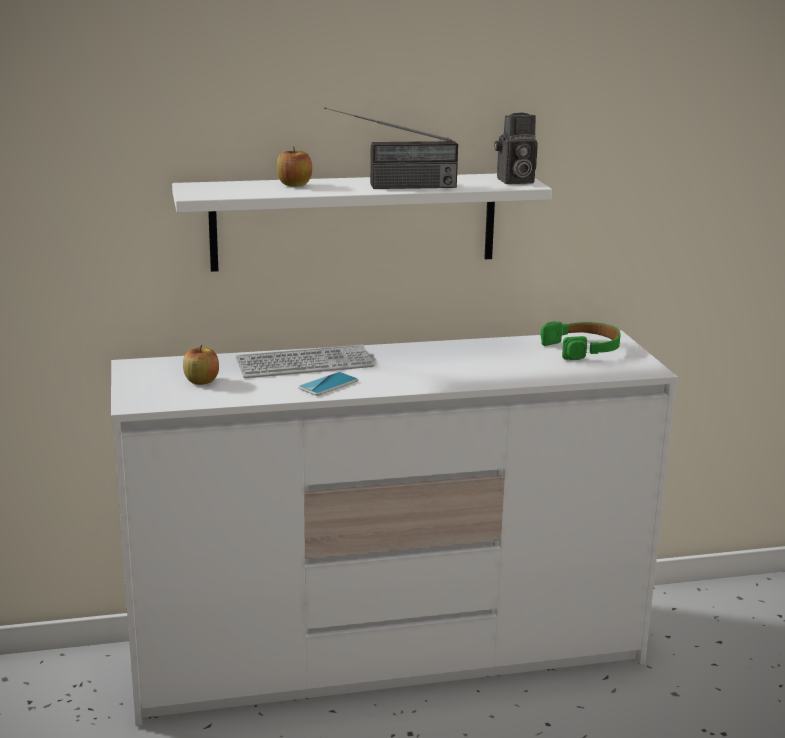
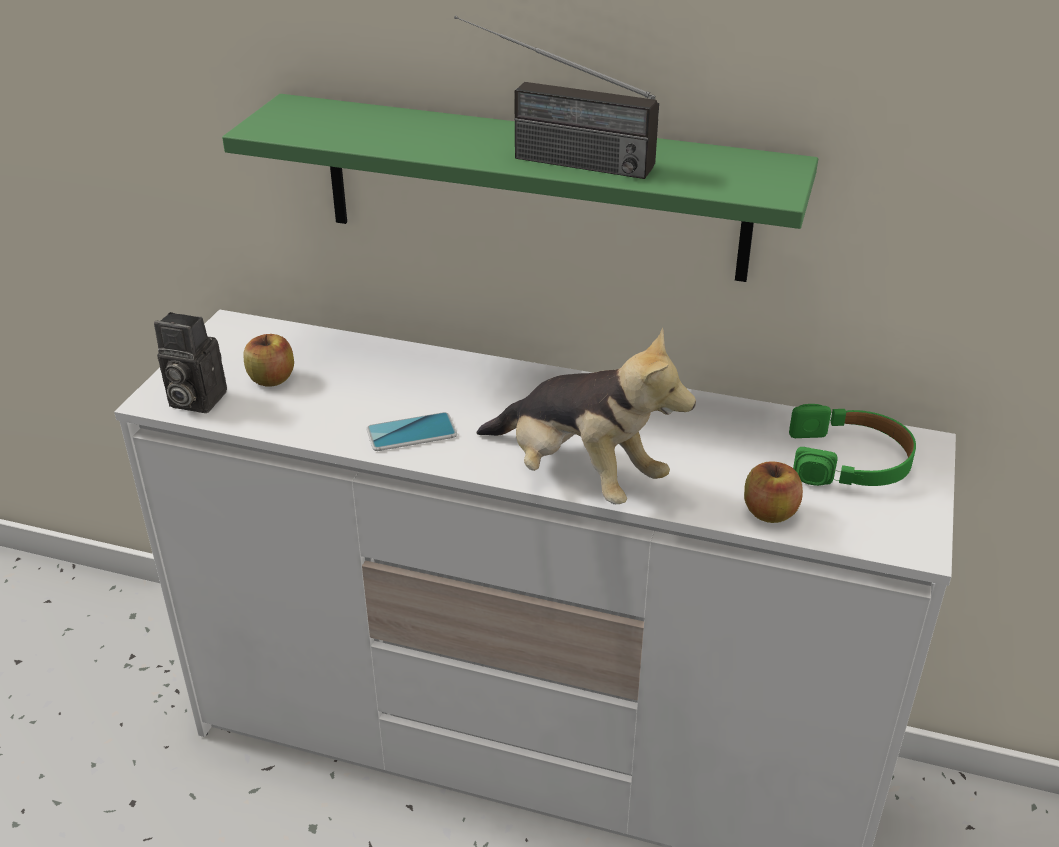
camera: 30 degrees right, 15 degrees up
(294, 184) = (422, 127): apple -> apple (770, 512)
(304, 364) = (424, 382): keyboard -> none
(354, 221) = (533, 188): white shelf -> green shelf
(450, 381) = (578, 475): none -> plush toy
(514, 181) = (762, 179): camera -> camera (193, 400)

